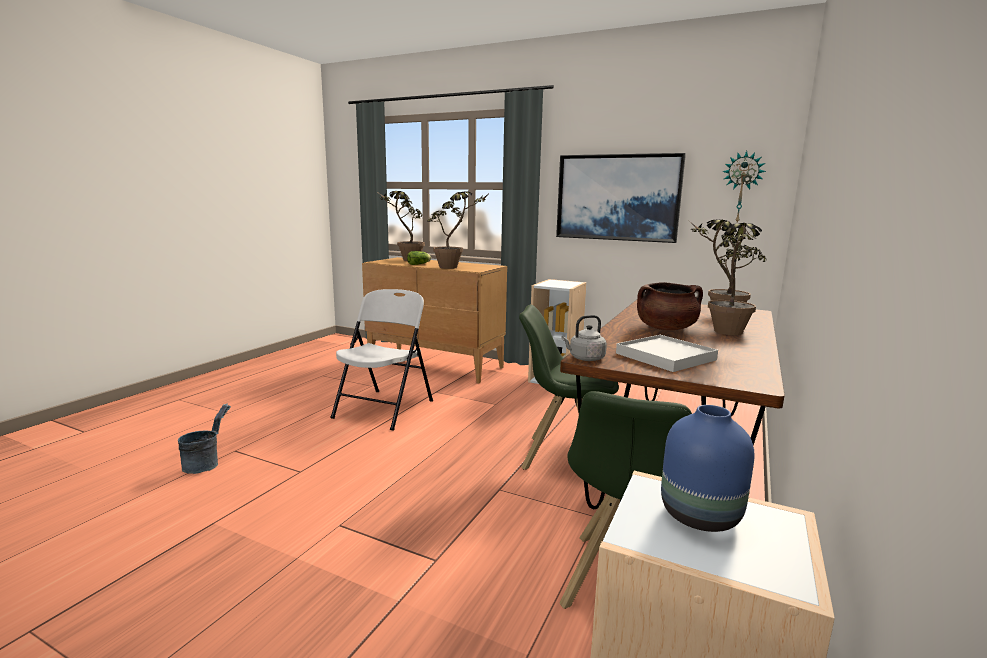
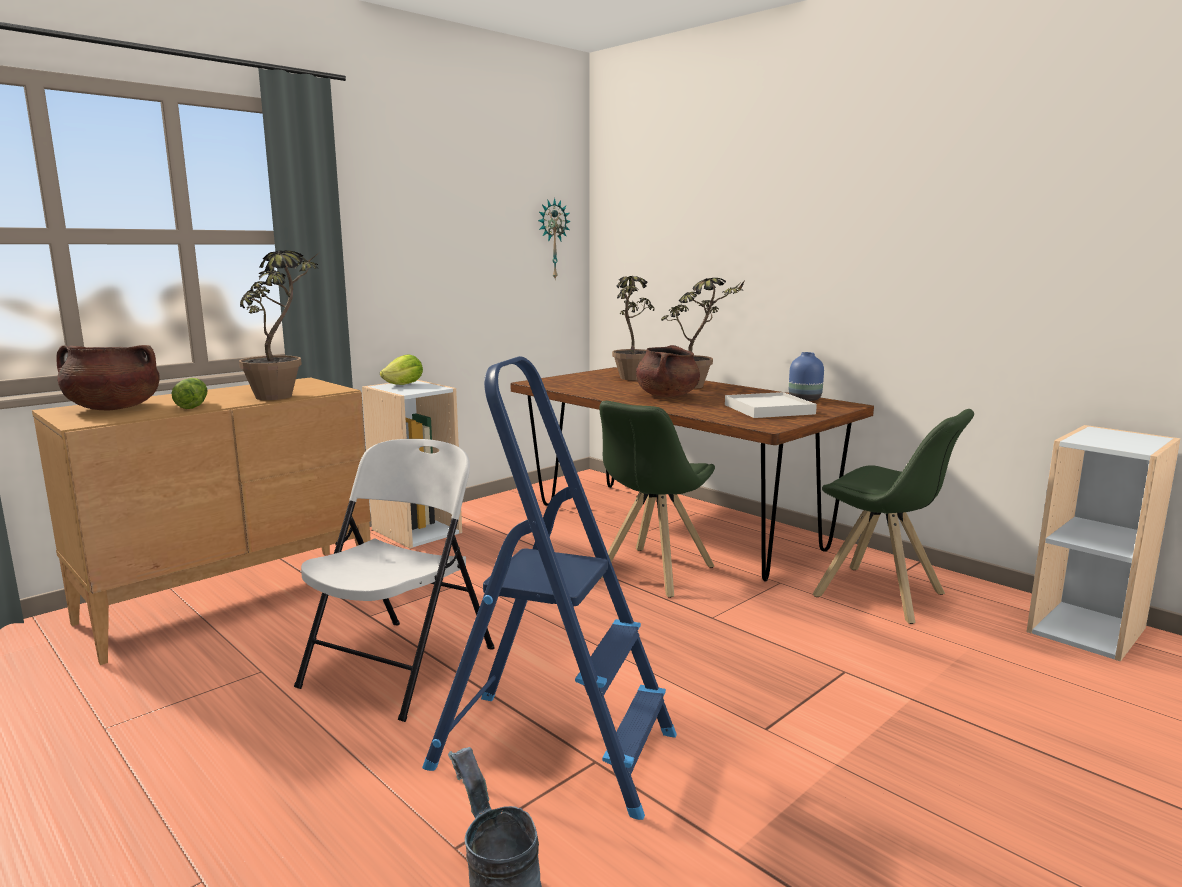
camera: 70 degrees left, 0 degrees up
(309, 460) = (556, 751): none -> blue step ladder
(384, 409) = (399, 667): white chair -> white chair turned 75 degrees clockwise
(406, 260) = (113, 408): potted plant -> brown cooking pot
(564, 282) = (404, 385): none -> lettuce
(585, 358) = (769, 427): grey kettle -> none
(617, 197) = (435, 253): picture -> none
(698, 514) = (1104, 438): blue vase -> blue vase (803, 399)

